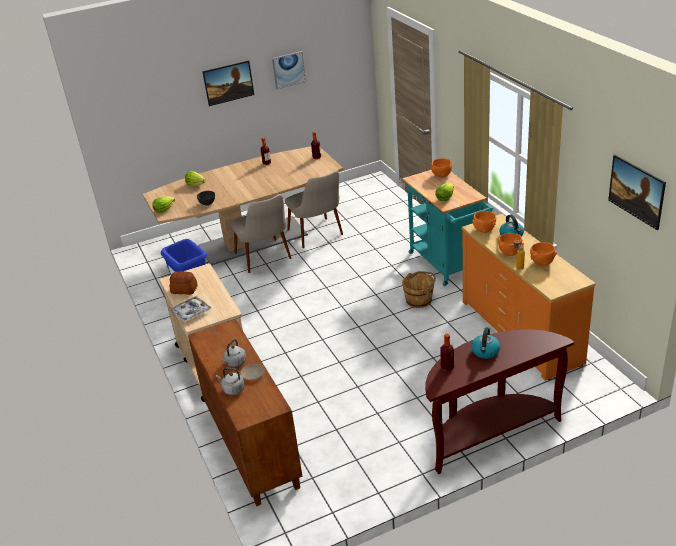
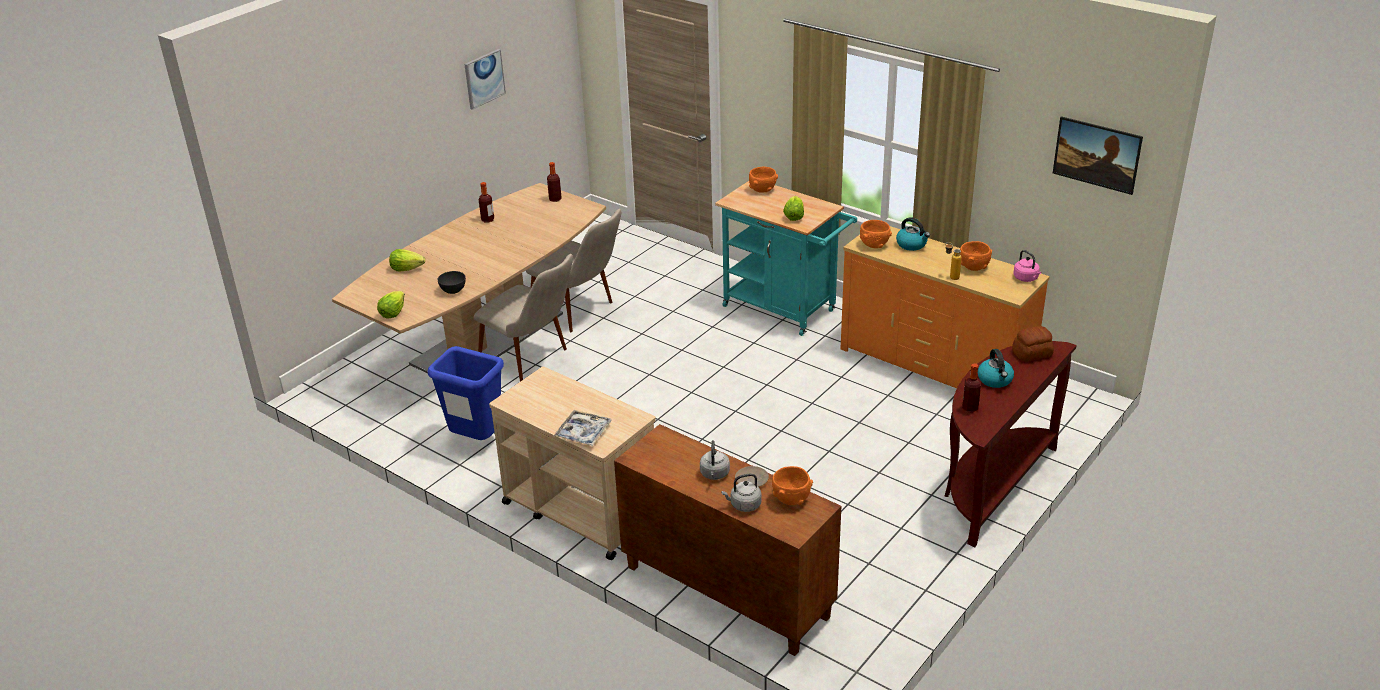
camera: 30 degrees left, 0 degrees up
(184, 290) = (543, 408): bread -> bread (1032, 354)
(230, 91) = (415, 122): picture -> none
(419, 300) = (785, 360): brown bucket -> none
(510, 253) = (928, 264): orange bowl -> orange bowl (791, 499)
(575, 280) = (1026, 278): none -> pink kettle

